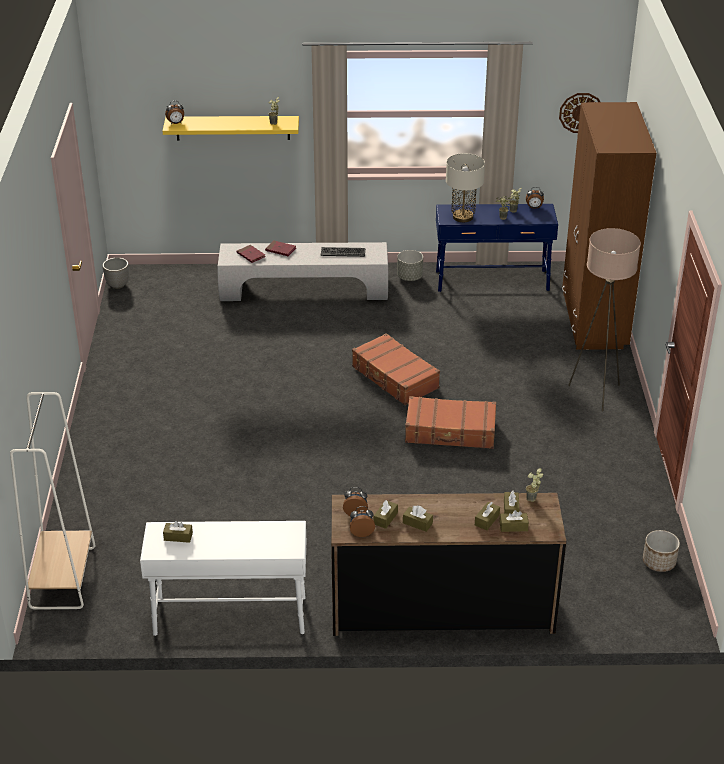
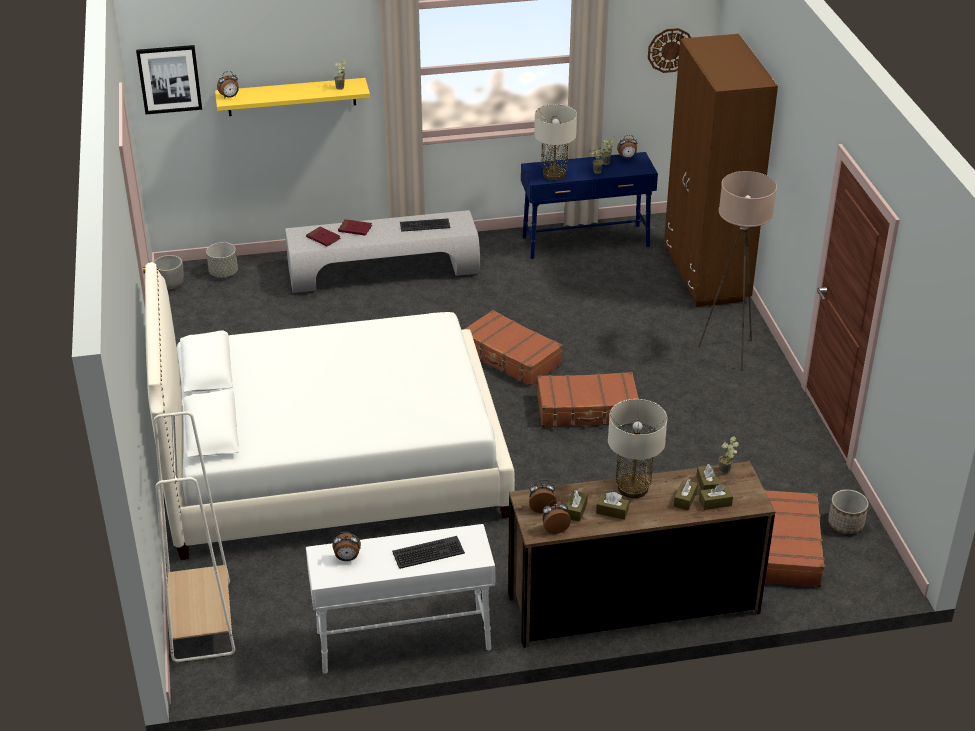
camera: 10 degrees left, 0 degrees up
(126, 103) = (169, 79): none -> picture
(178, 537) = (347, 558): brown tissue box -> alarm clock
(212, 454) = (332, 463): none -> white bed
(249, 540) = (428, 553): none -> keyboard
(409, 277) = (495, 246): grey planter -> grey planter (223, 273)
(442, 504) = (632, 488): none -> table lamp
(597, 577) = (787, 548): none -> brown suitcase

